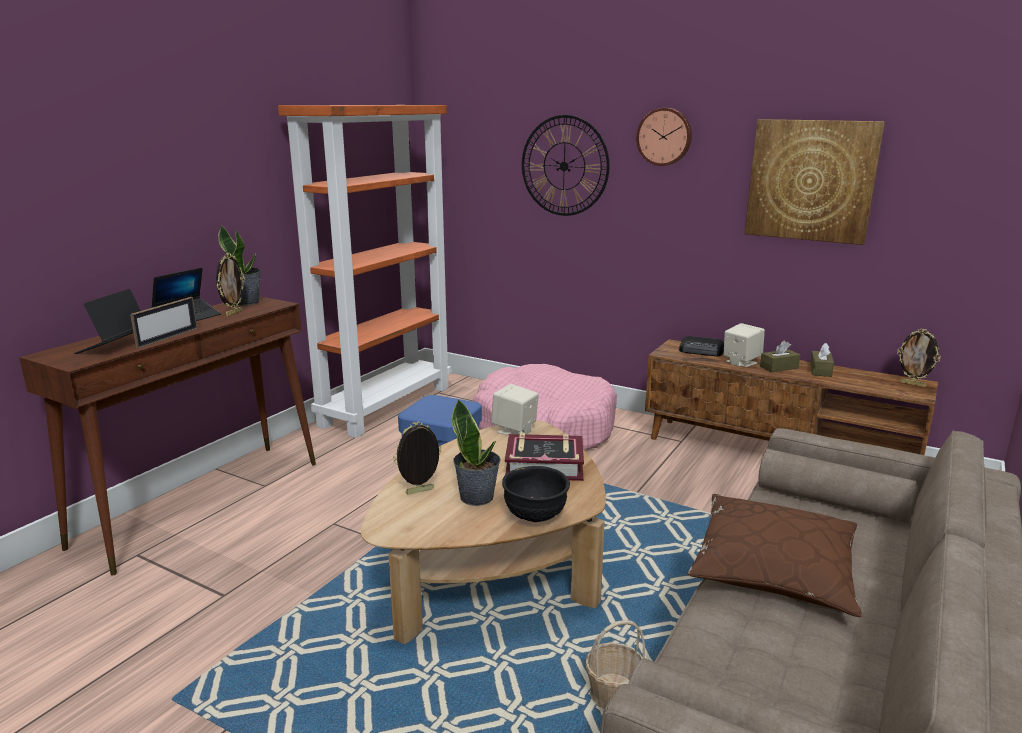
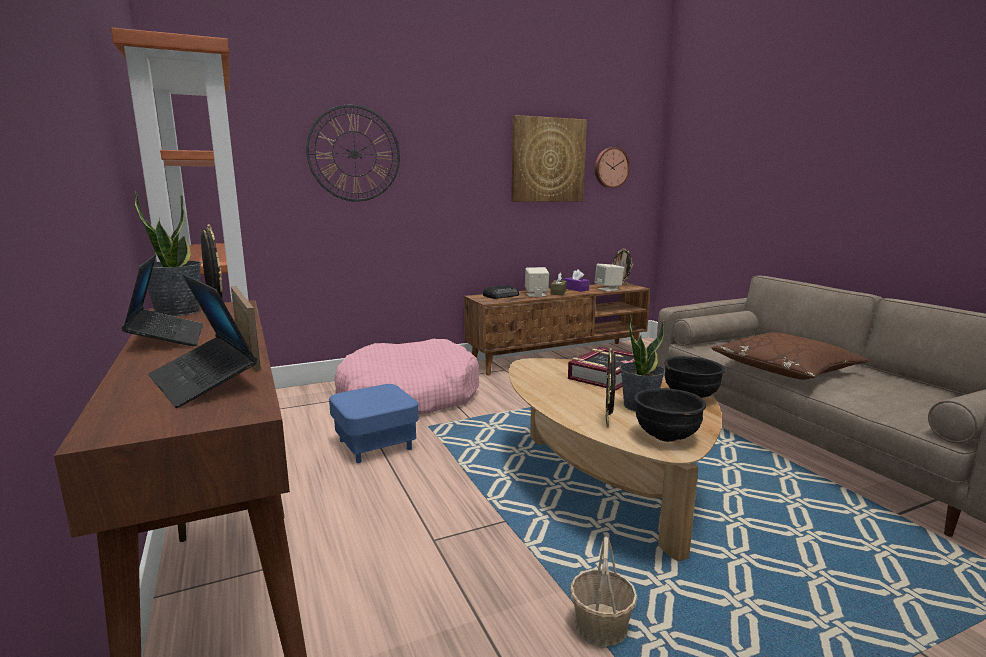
camera: 55 degrees left, 5 degrees down
(412, 523) = (666, 437): none -> black bowl
(515, 430) = (530, 368): beige speaker -> beige speaker (608, 289)
(613, 694) = (792, 491): basket -> basket (600, 627)
(664, 136) = (445, 127): wall clock -> wall clock (610, 167)
(820, 370) = (576, 289): brown tissue box -> purple tissue box

